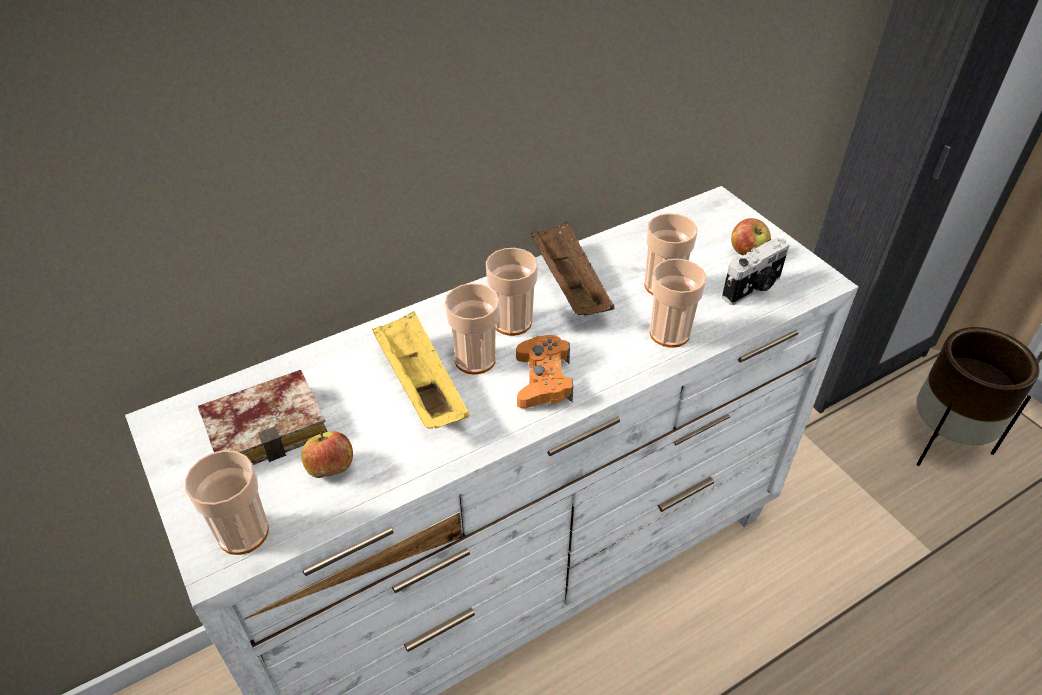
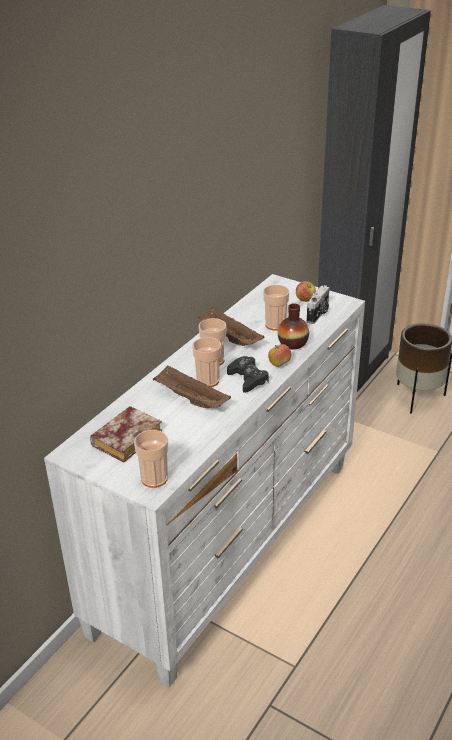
camera: 25 degrees left, 10 degrees down
(331, 468) = (174, 443): apple -> apple (279, 364)
(420, 386) = (190, 399): yellow tray -> brown tray
(543, 380) = (248, 379): orange game controller -> black game controller
(669, 333) = (293, 343): cup -> vase

